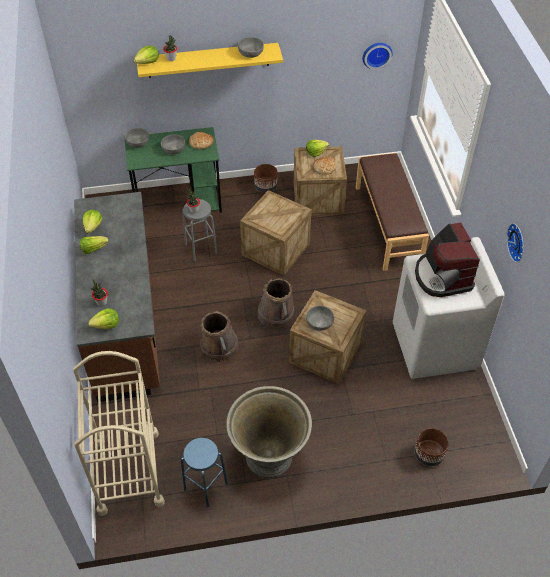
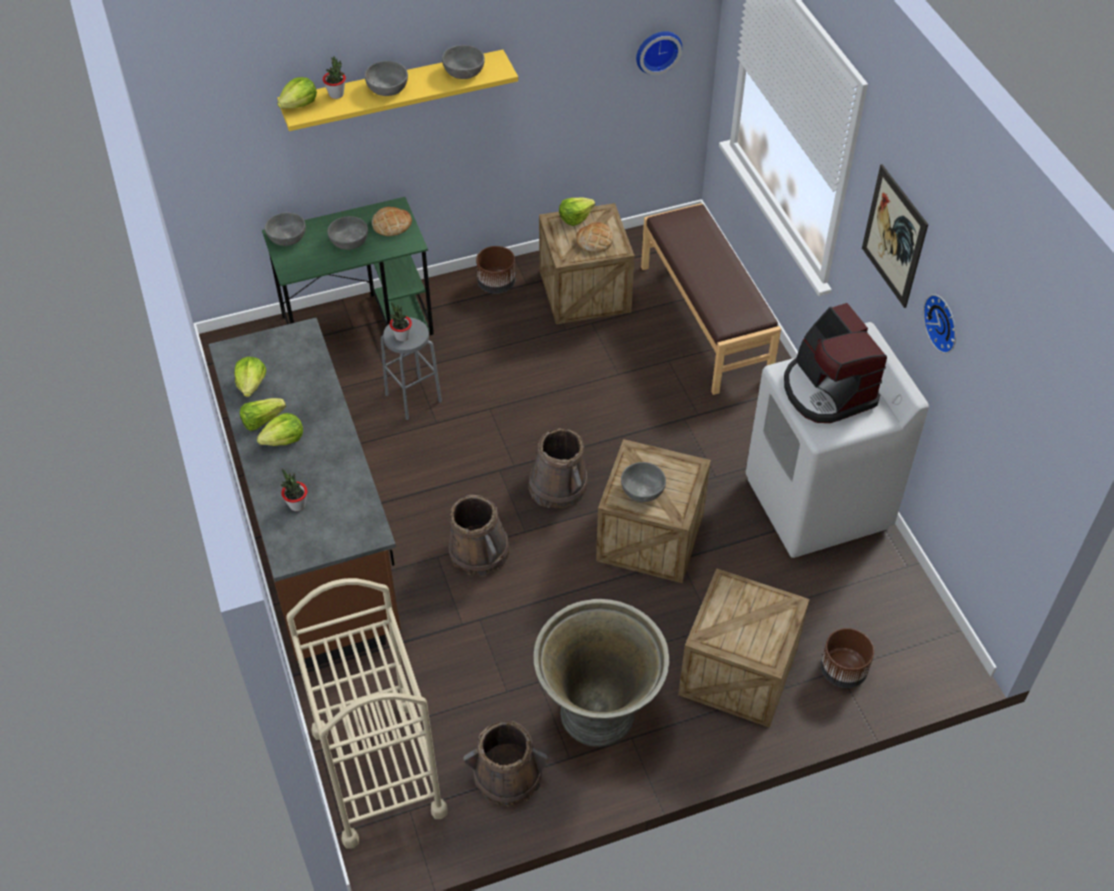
camera: 10 degrees left, 0 degrees up
(106, 325) = (315, 540): lettuce -> lettuce (284, 440)
(202, 58) = (387, 88): none -> grey bowl
(205, 486) = (507, 775): blue stool -> brown bucket
(275, 249) = (535, 383): crate -> crate (738, 672)
(496, 183) = (894, 236): none -> picture

